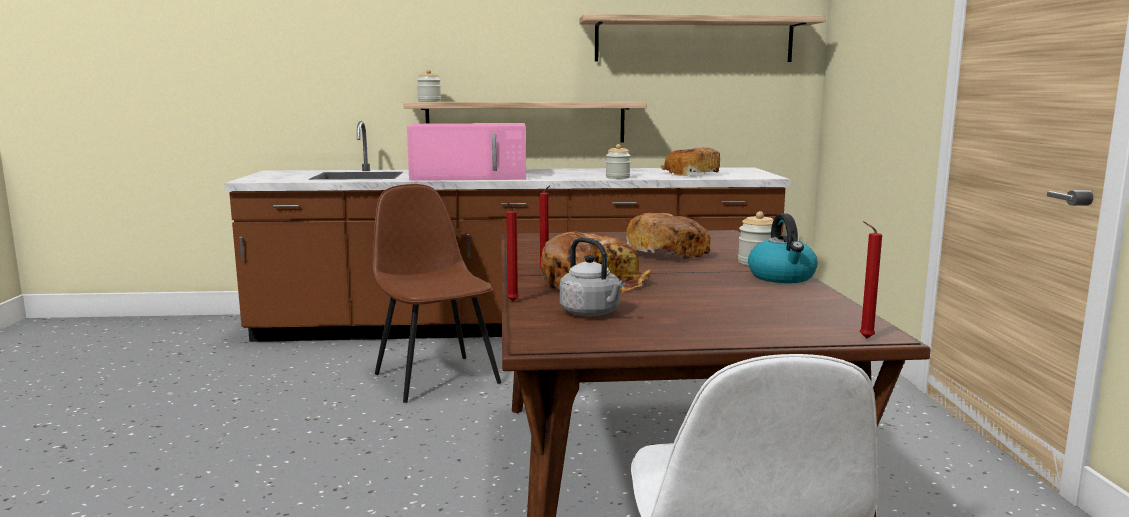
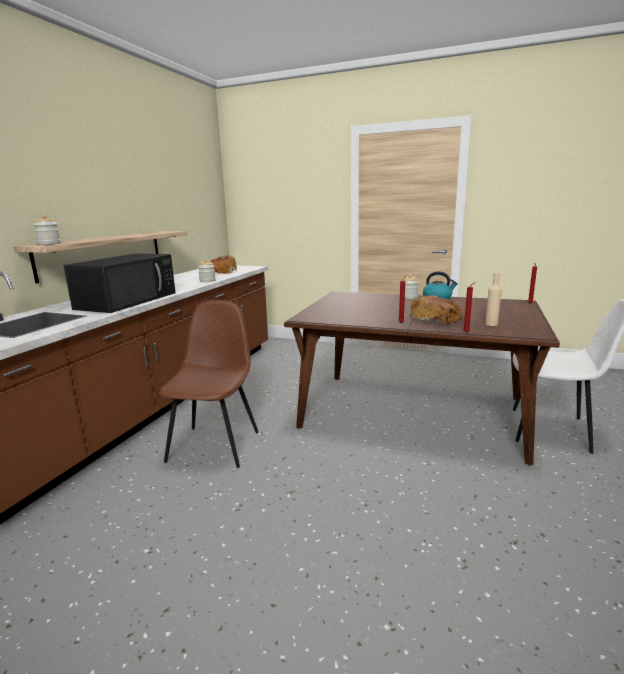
camera: 65 degrees left, 5 degrees up
(436, 377) = (215, 445): brown chair -> brown chair turned 105 degrees clockwise
(471, 176) = (128, 300): pink microwave -> black microwave
(592, 313) = (491, 324): grey kettle -> beige bottle
(668, 252) = (376, 304): bread -> none
(694, 40) = (179, 189): shelf -> none

